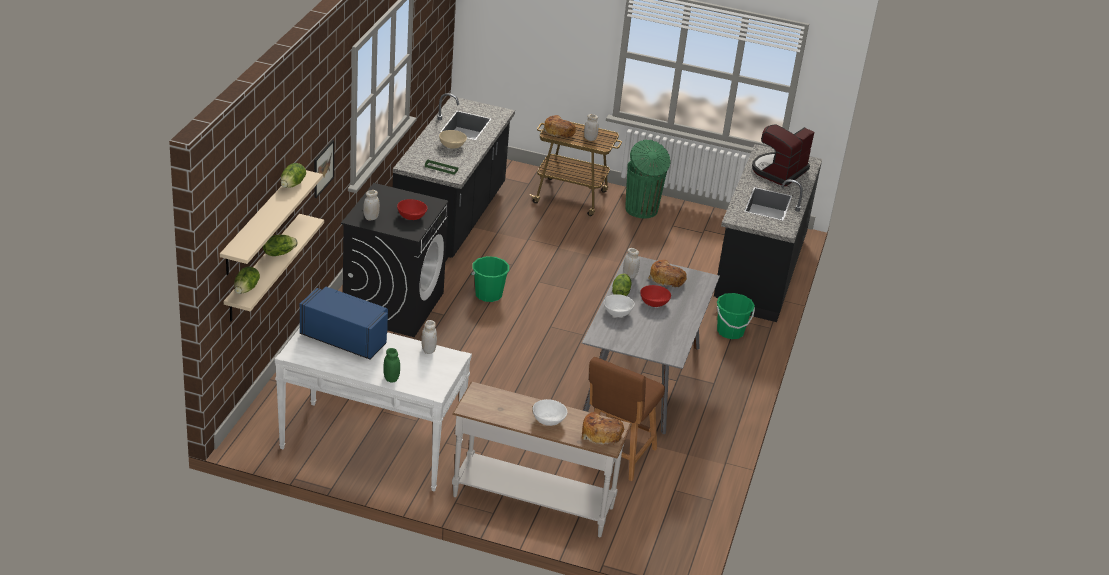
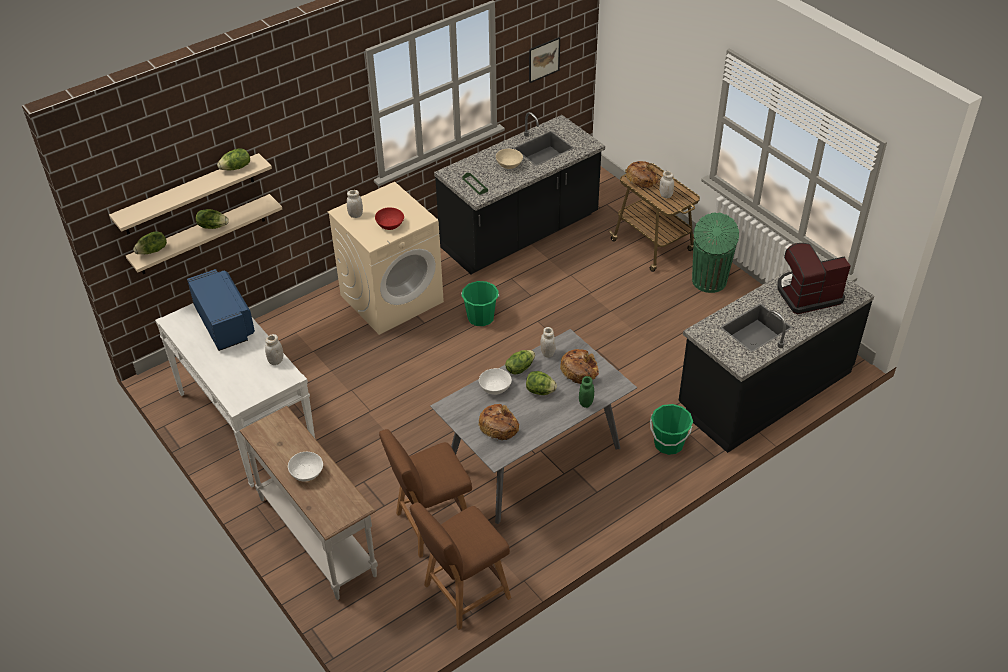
camera: 40 degrees right, 10 degrees up
(323, 168) = (314, 158): picture -> picture (544, 59)
(391, 378) = (218, 376): green jar -> green jar (586, 403)
(393, 305) = (392, 298): black washing machine -> beige washing machine
(601, 433) = (336, 508): bread -> bread (499, 426)
(654, 302) = (540, 391): red bowl -> lettuce
(691, 490) = (463, 593): none -> brown stool

